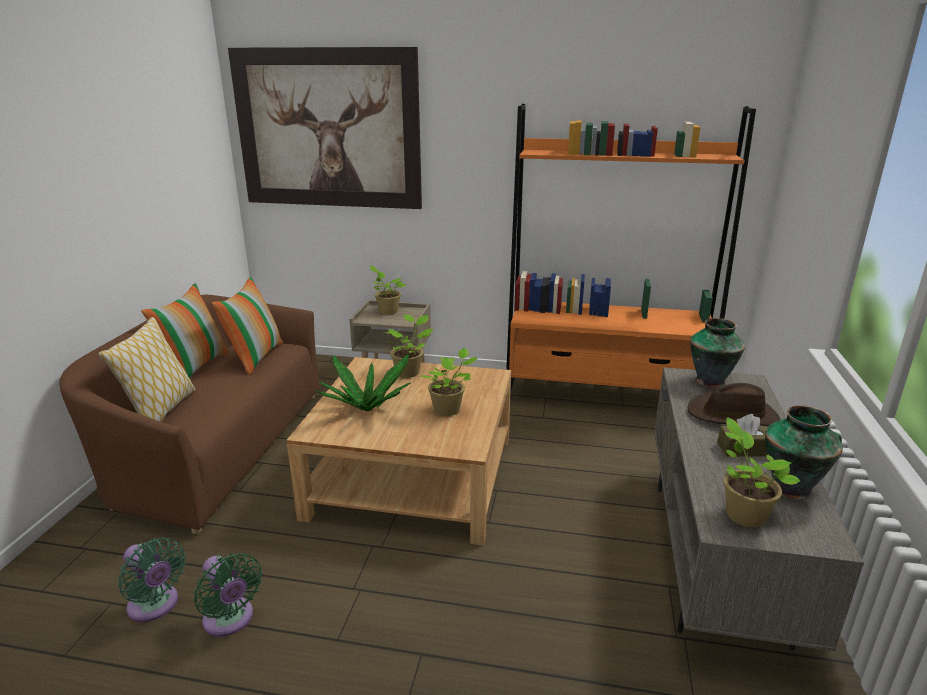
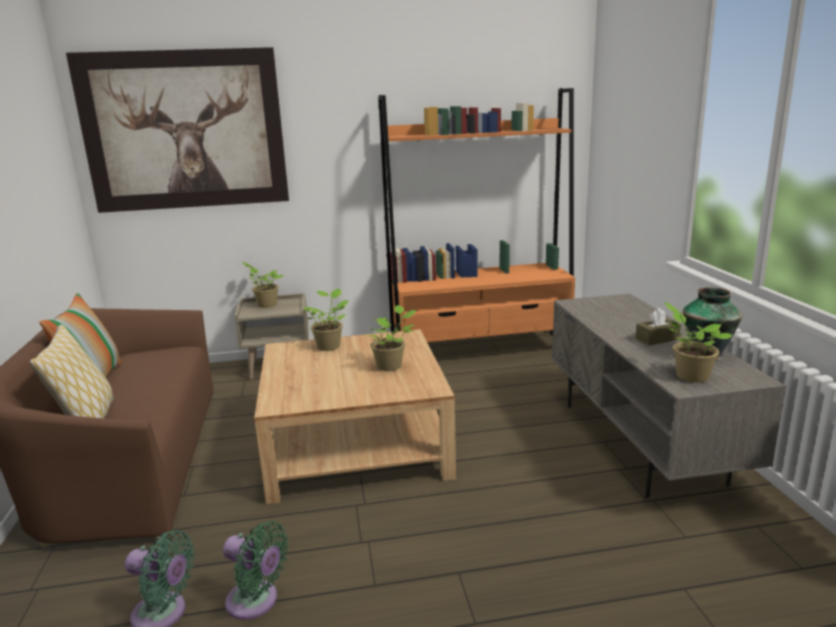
camera: 20 degrees left, 5 degrees down
(255, 357) = (155, 362): pillow -> none
(367, 407) = (312, 378): potted plant -> none
(711, 381) = (597, 303): vase -> none
(733, 415) = (631, 320): brown hat -> none

